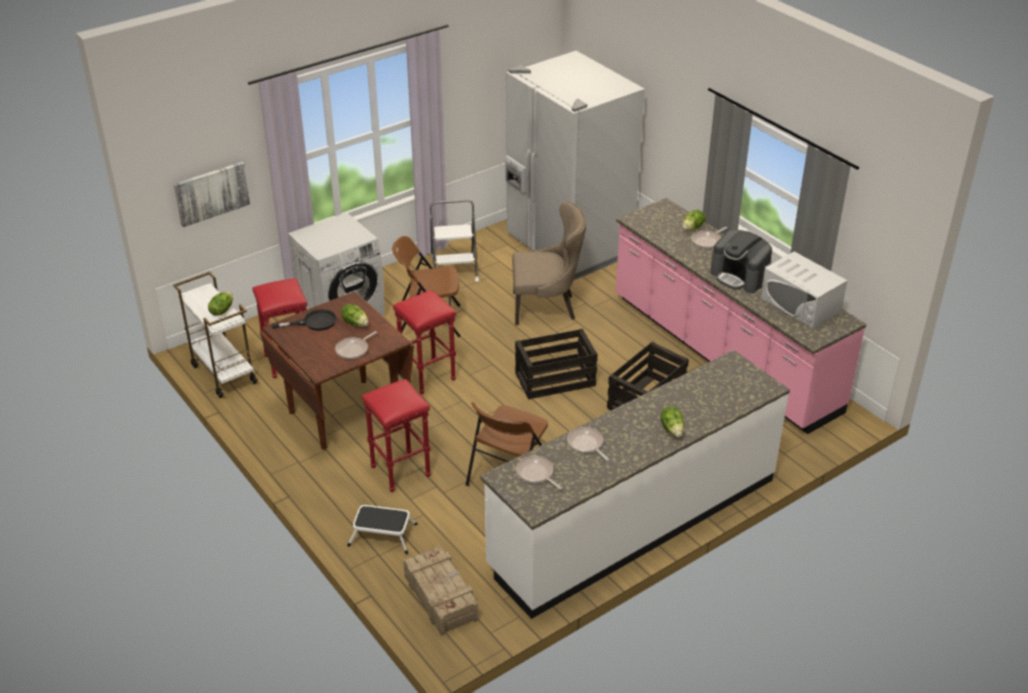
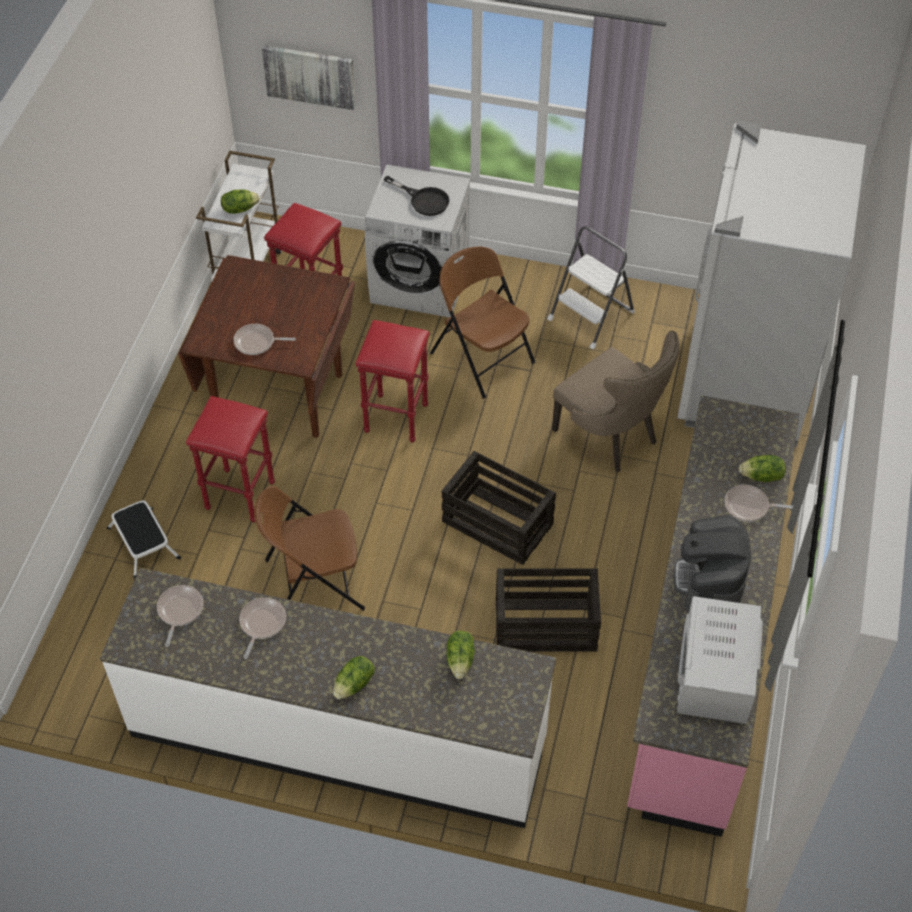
camera: 50 degrees right, 15 degrees up
(313, 322) = (269, 284): black frying pan -> black frying pan (423, 200)
(355, 323) = (299, 314): lettuce -> lettuce (461, 660)
(441, 597) = (100, 645): crate -> none

